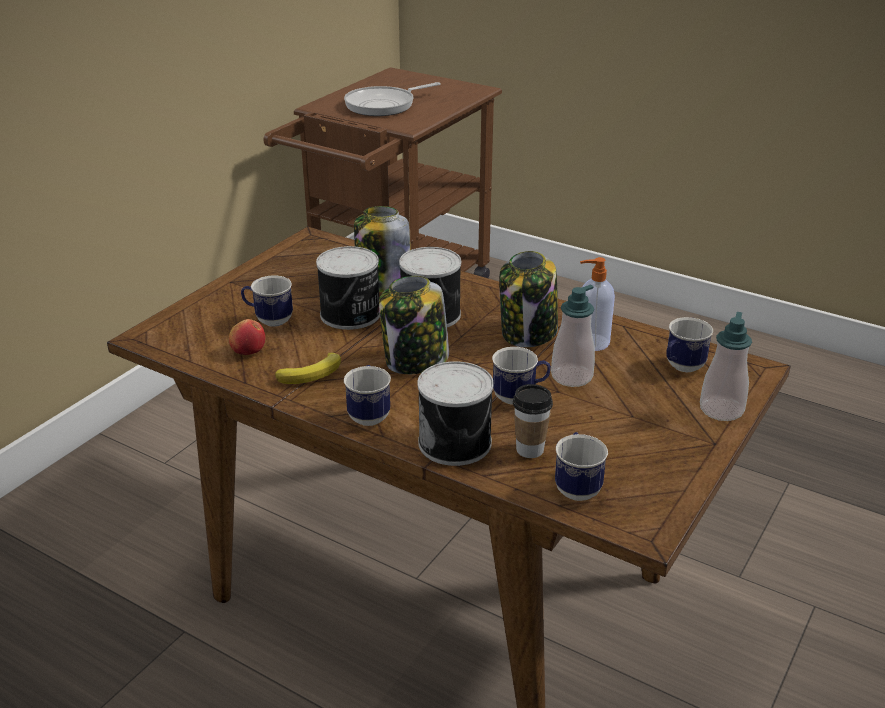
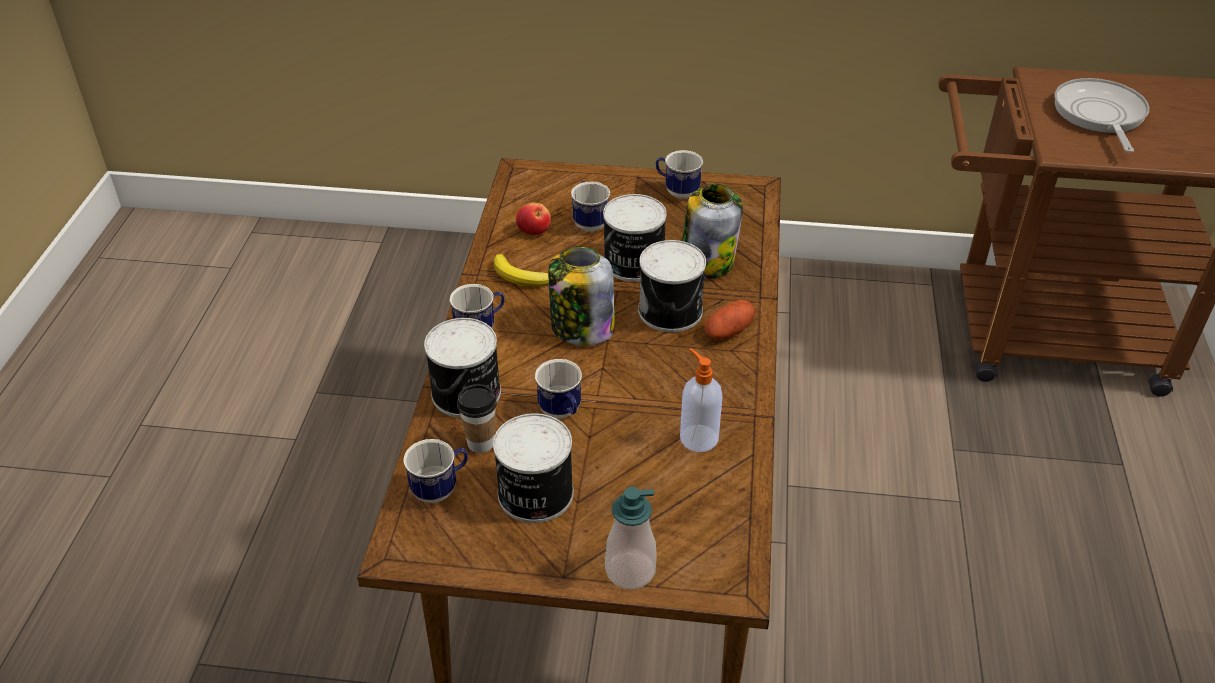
camera: 65 degrees right, 10 degrees up
(384, 105) = (1099, 116): frying pan -> frying pan turned 60 degrees clockwise
(477, 297) = (728, 331): none -> potato
(528, 333) = (683, 387): jar -> none
(571, 376) = (621, 439): soap dispenser -> none
(613, 436) = (534, 495): none -> can
(681, 368) = (694, 521): mug -> mug (677, 191)

